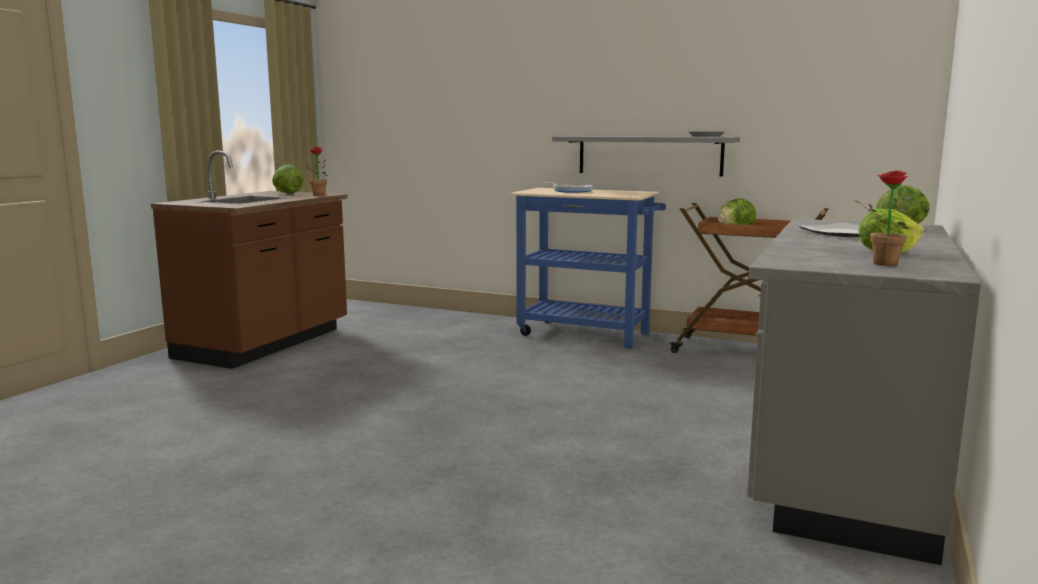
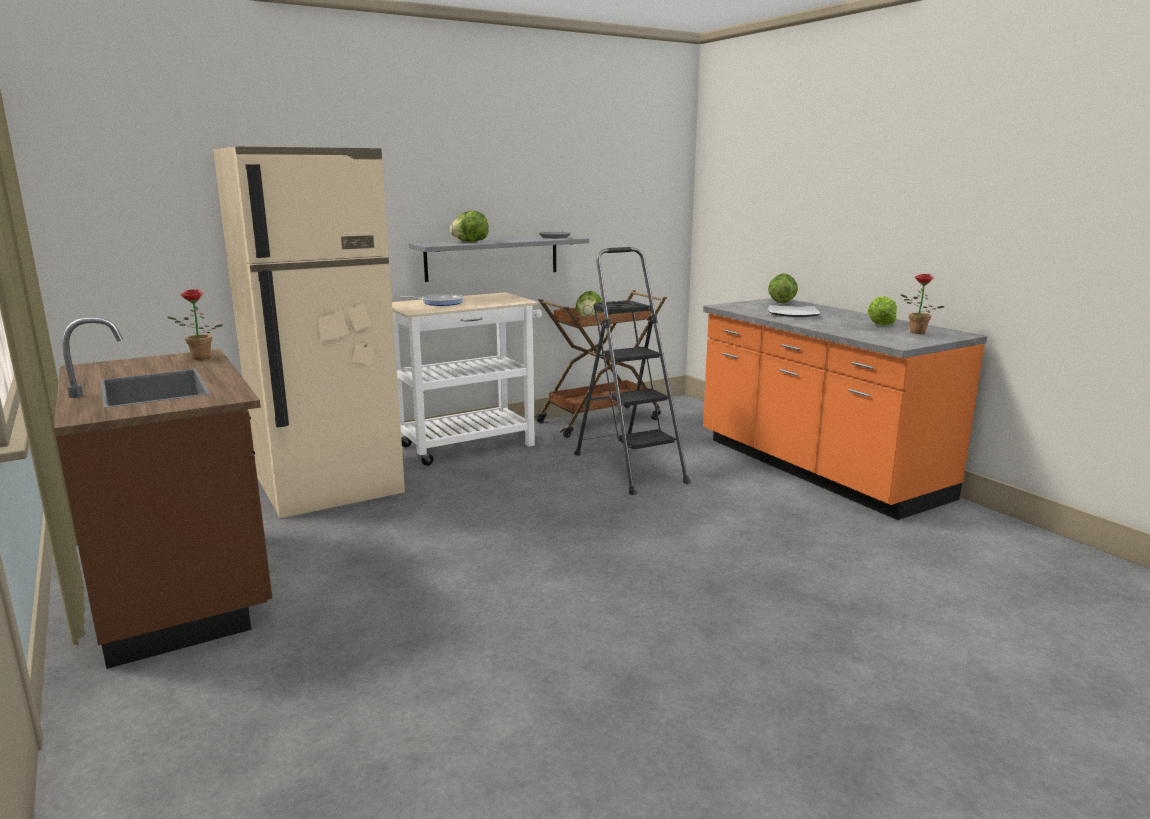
camera: 55 degrees left, 5 degrees up
(287, 193) = (135, 364): lettuce -> lettuce (470, 241)
(450, 325) = (328, 482): none -> beige fridge
(586, 334) = (468, 446): blue cart -> white cart
(653, 386) = (628, 467): none -> step ladder
(842, 460) = (817, 469): grey counter -> orange counter

